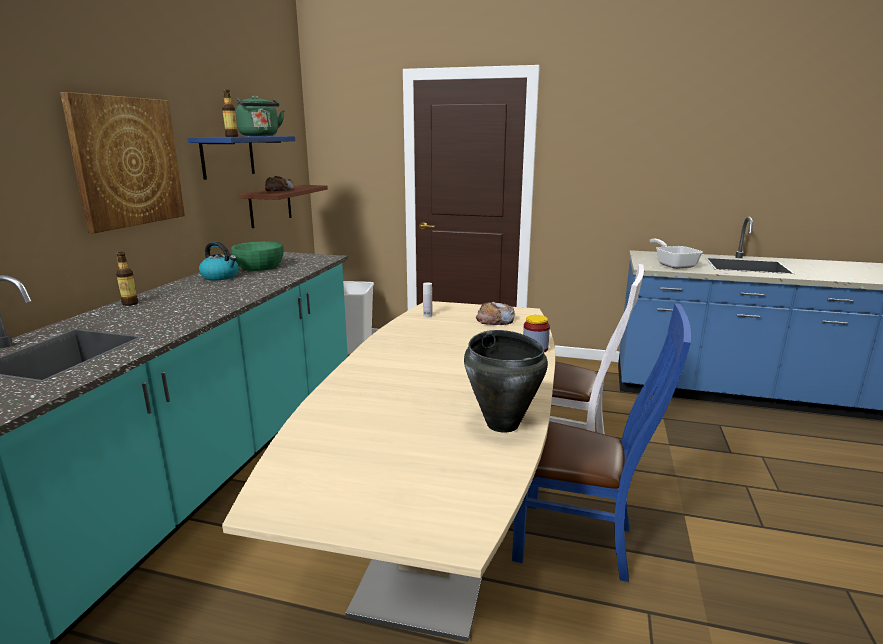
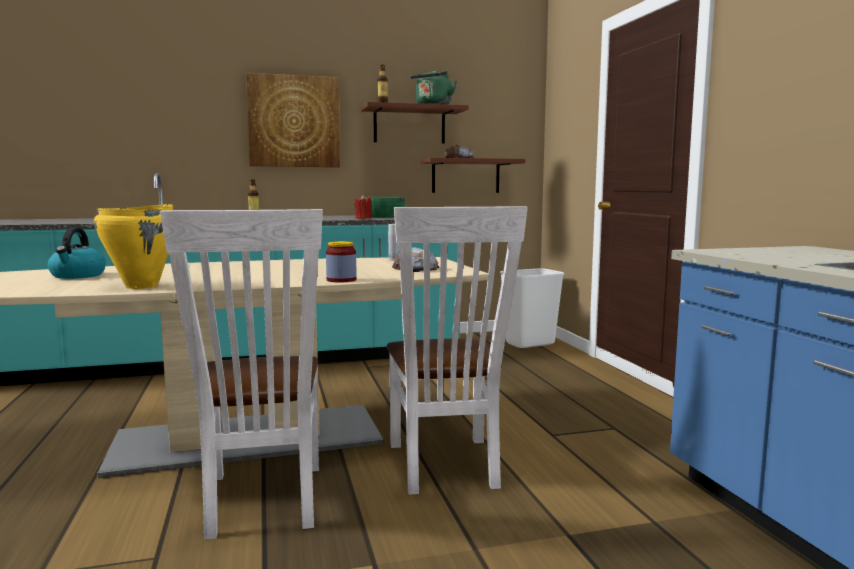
camera: 60 degrees right, 10 degrees down
(221, 276) = (341, 216): kettle -> kettle (78, 276)
(228, 156) = (409, 125): blue shelf -> brown shelf
(281, 276) = (363, 218): none -> red candle
(503, 424) = (142, 286): black cooking pot -> yellow cooking pot
(581, 542) = (262, 504): blue chair -> white chair
(673, 264) = (769, 255): frying pan -> none

